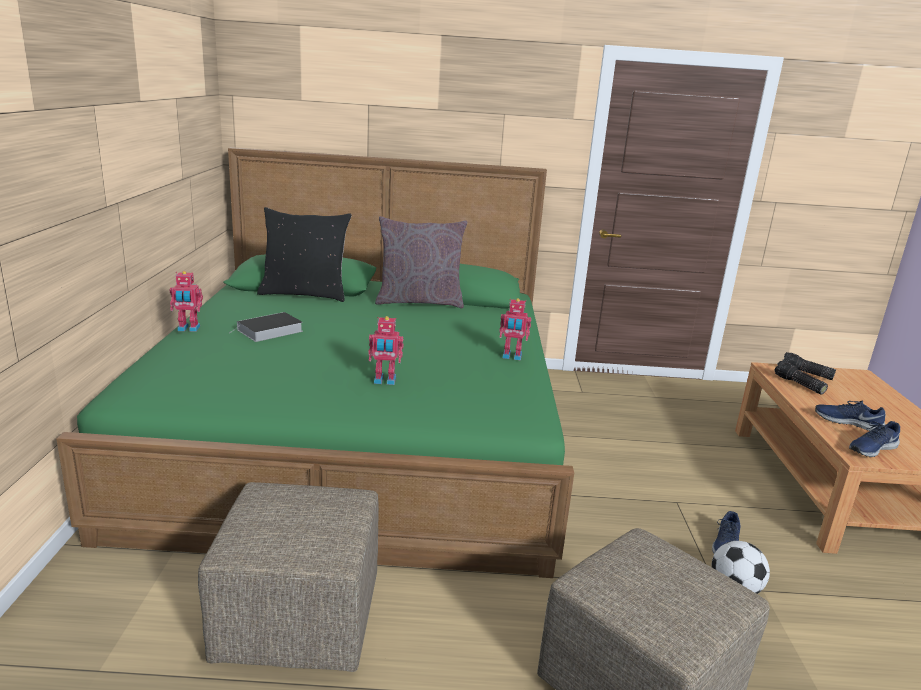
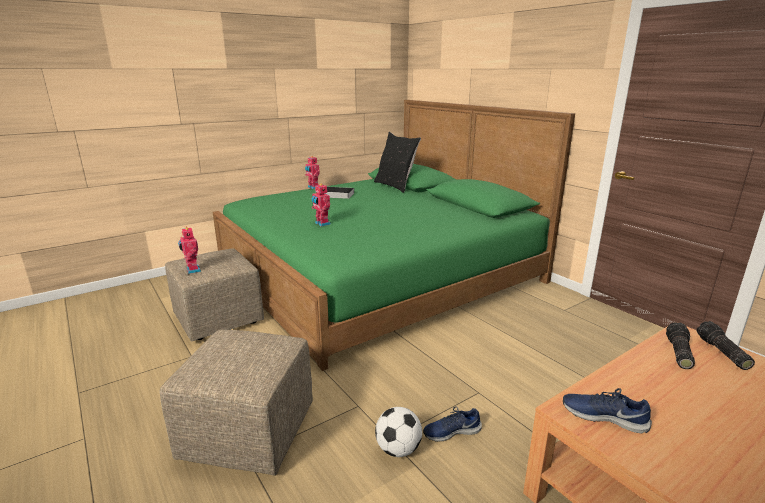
camera: 55 degrees right, 0 degrees up
(419, 302) = (443, 201): grey pillow -> none
(512, 357) = (413, 236): toy robot -> toy robot (192, 270)
(847, 422) = (643, 393): blue shoe -> none

